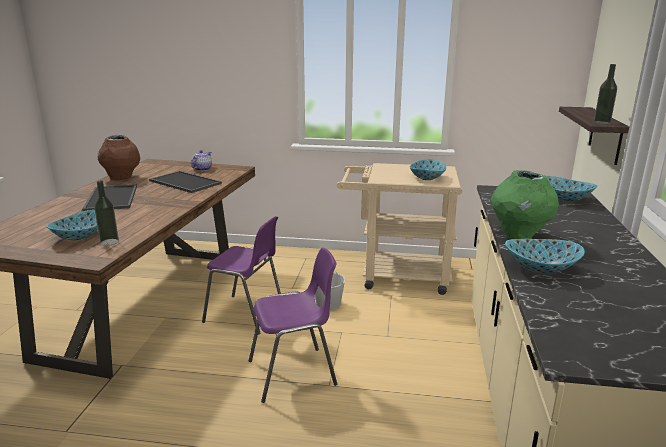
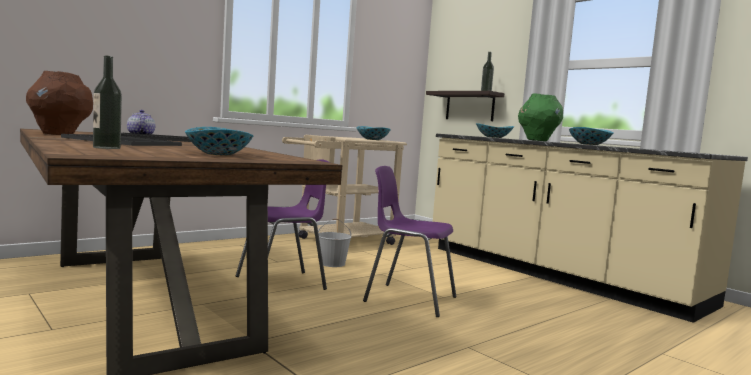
camera: 50 degrees left, 15 degrees down
(109, 242) = (270, 156): bottle -> bottle (106, 148)
(294, 373) = (408, 299): purple chair -> purple chair turned 90 degrees counterclockwise

